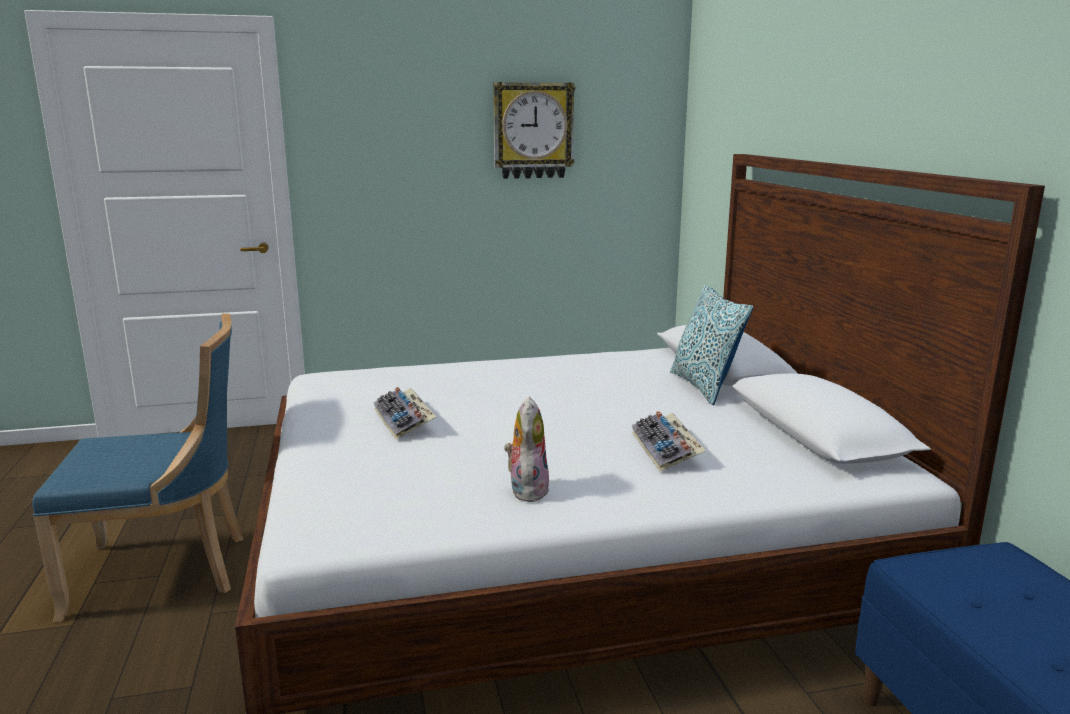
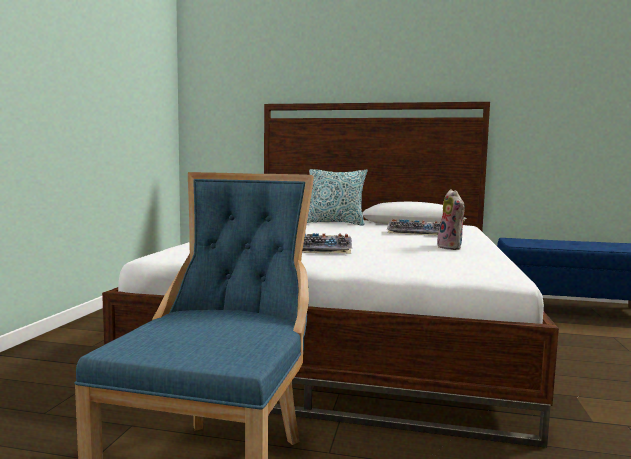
camera: 65 degrees left, 10 degrees down
(526, 490) = (451, 248): plush toy -> plush toy turned 135 degrees counterclockwise
(533, 131) = (117, 76): wall clock -> none

